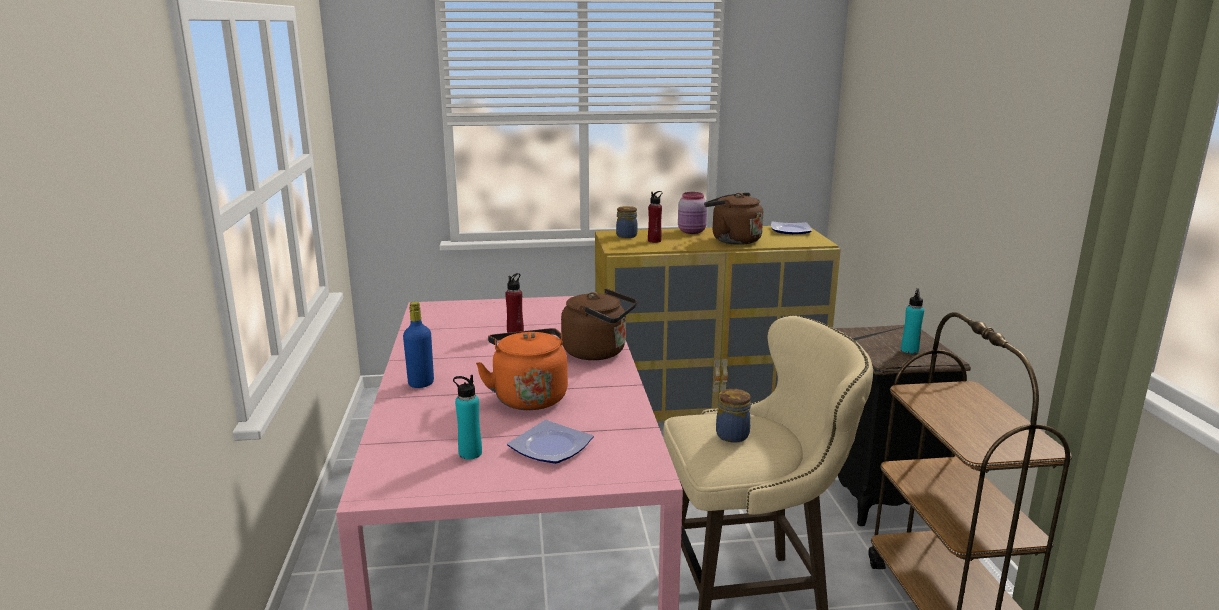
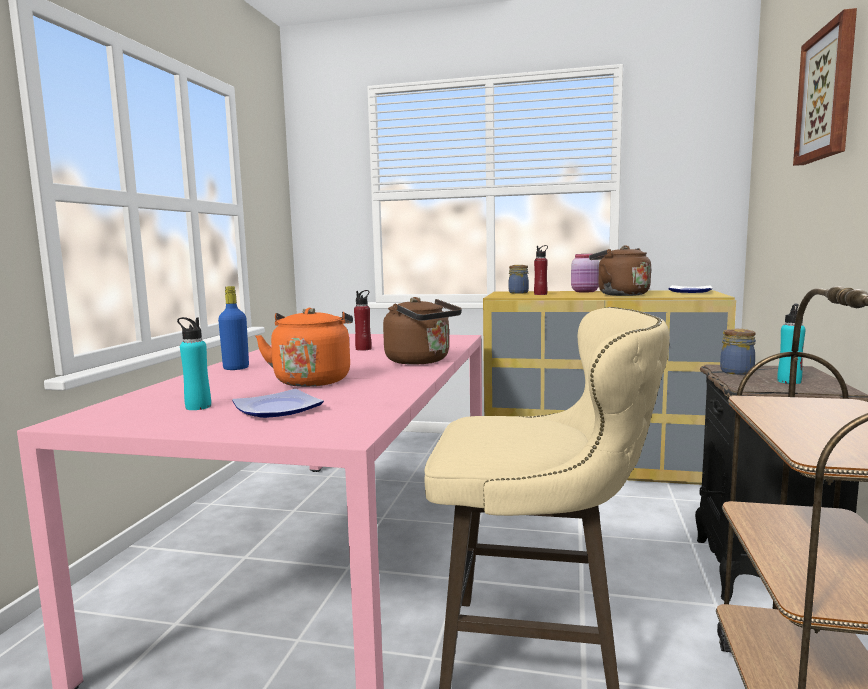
camera: 20 degrees right, 10 degrees down
(732, 434) = (501, 427): jar -> jar (736, 371)
(933, 88) = (827, 94): none -> picture

